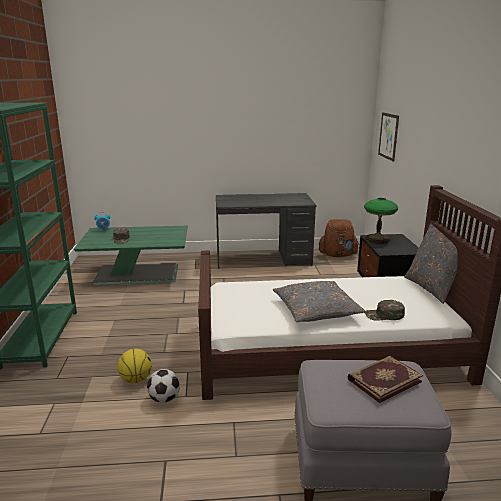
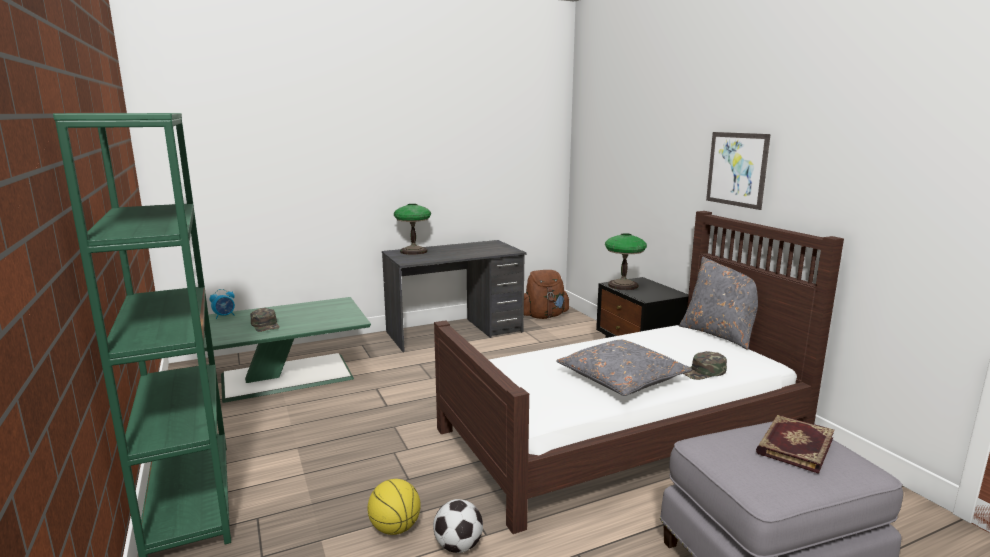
camera: 20 degrees left, 5 degrees down
(236, 197) = (413, 251): none -> table lamp
(388, 136) = (601, 161): picture -> picture (736, 169)

